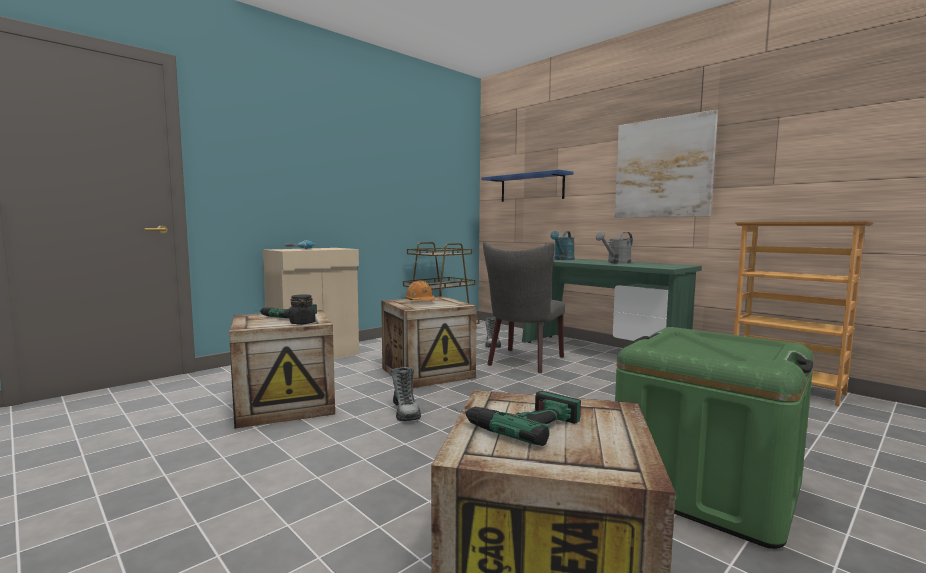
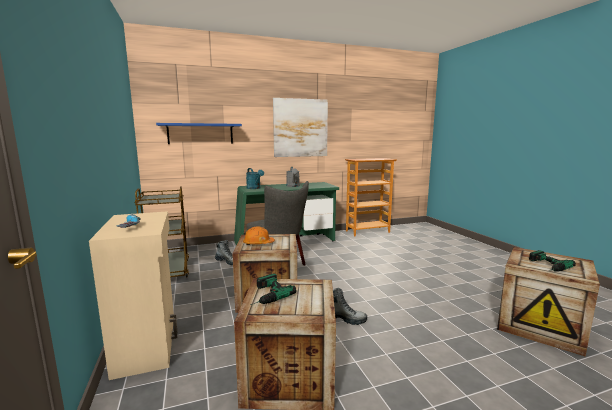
camera: 65 degrees left, 5 degrees up
(302, 323) = (316, 289): black jar -> none
(706, 487) = (454, 274): green storage box -> none

